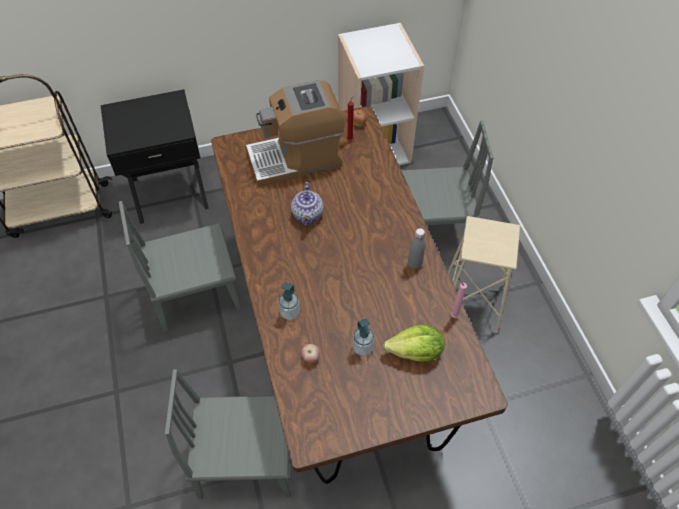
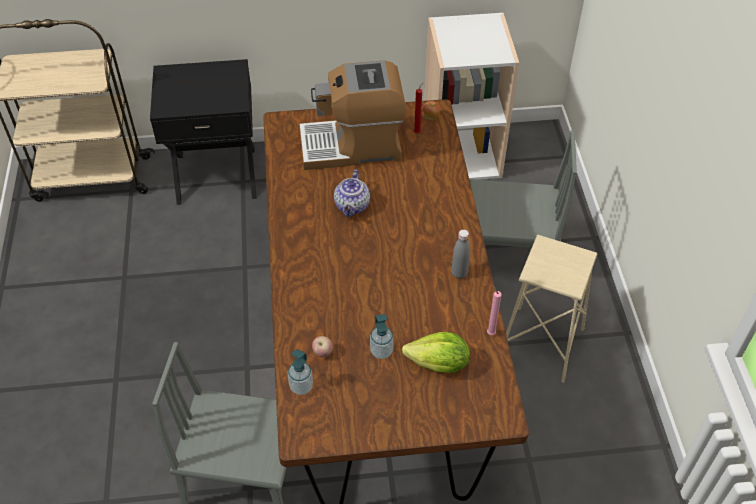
camera: 10 degrees right, 5 degrees down
(197, 294) = (224, 289): grey chair -> none
(290, 313) = (310, 304): soap dispenser -> soap dispenser (301, 386)

